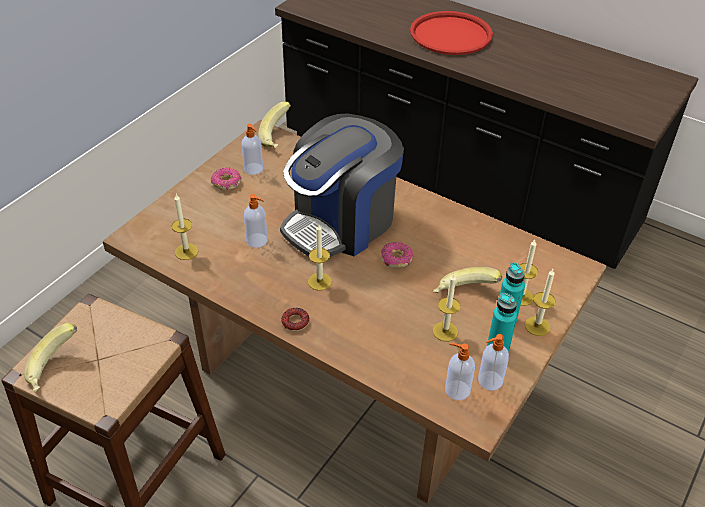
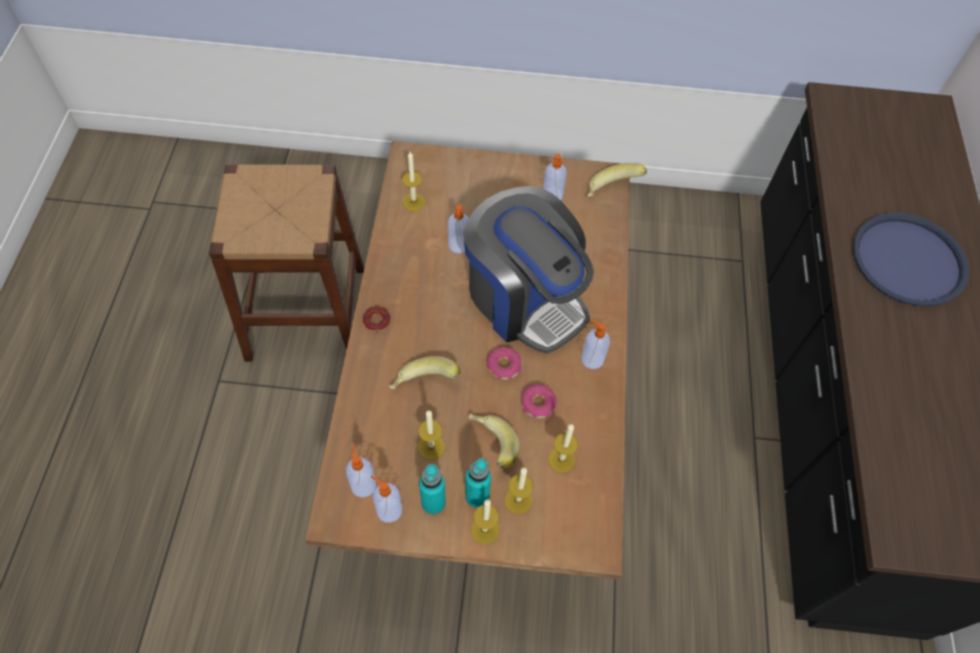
camera: 60 degrees right, 15 degrees up
(55, 369) = (249, 189): banana -> banana (424, 385)
(226, 183) = (518, 185): donut -> donut (538, 404)
(319, 281) = (436, 316): candle -> candle (561, 459)
(341, 223) = (524, 299): coffee machine -> coffee machine turned 150 degrees counterclockwise
(421, 209) = (591, 358): none -> soap dispenser
(451, 34) = (908, 260): red tray -> blue tray

